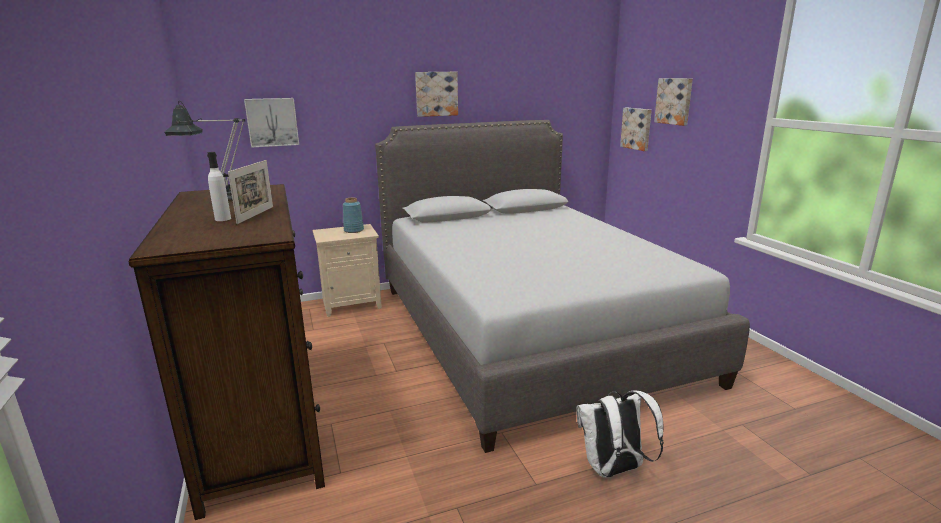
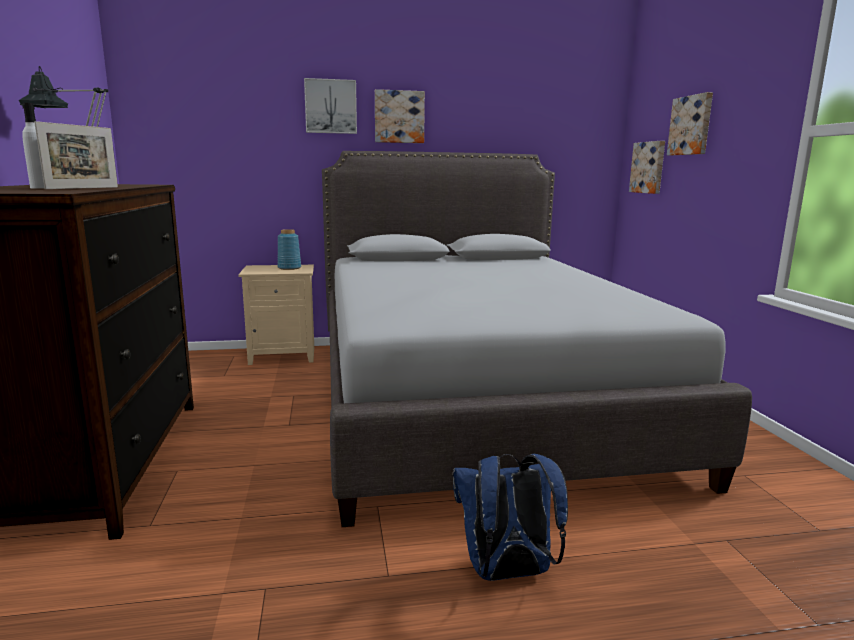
camera: 10 degrees right, 5 degrees down
(272, 122) = (207, 138): picture -> picture (330, 106)
(613, 470) = (506, 573): white backpack -> blue backpack

